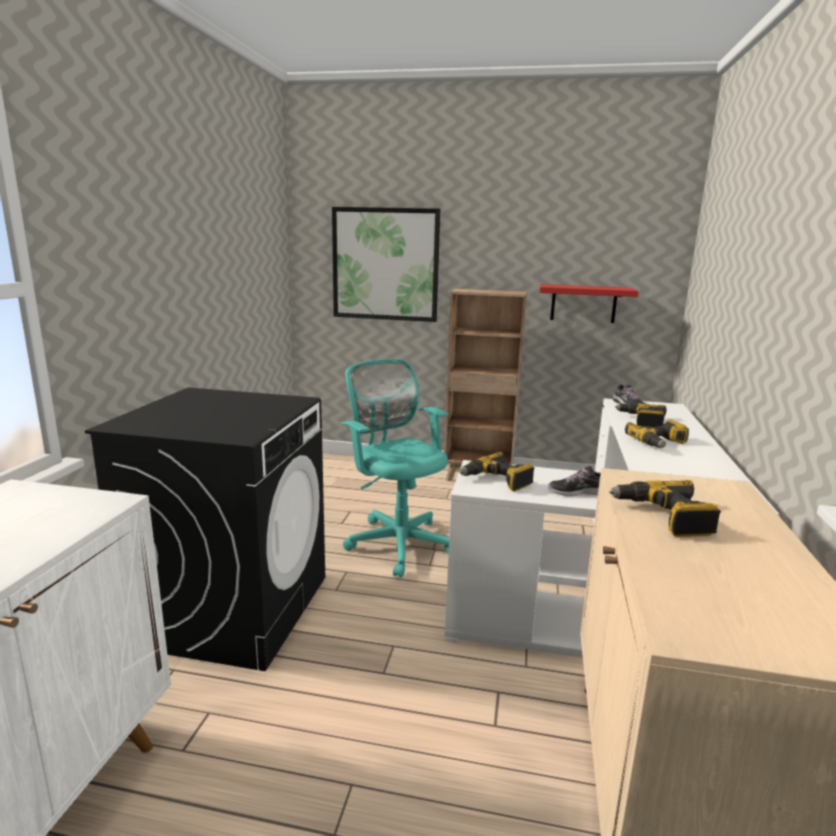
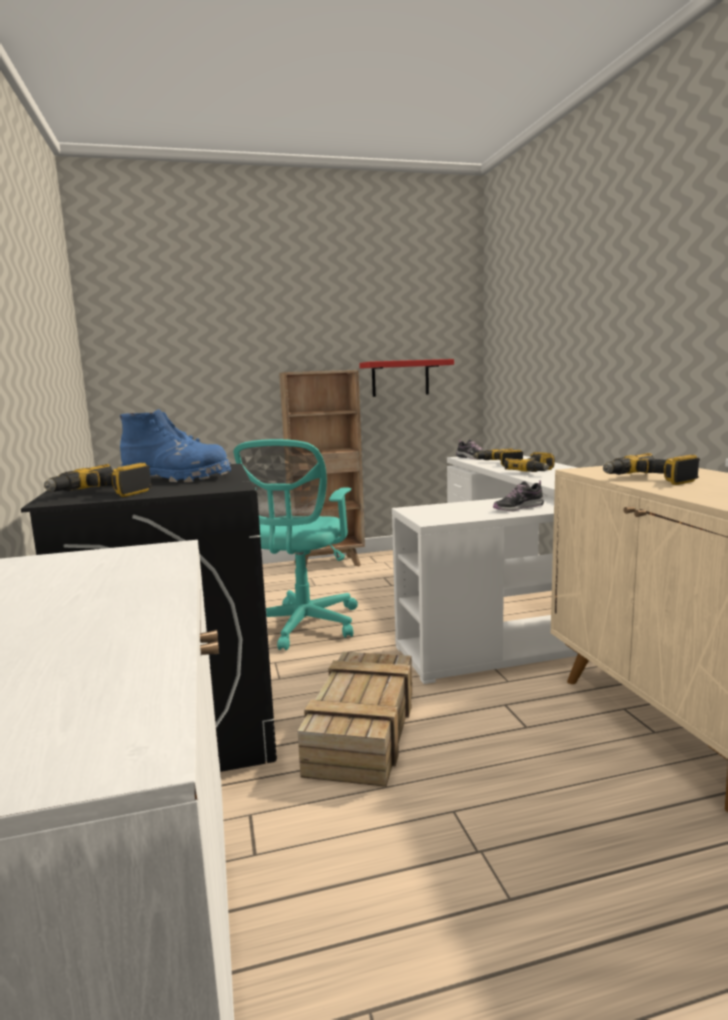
camera: 25 degrees left, 5 degrees down
(234, 413) = (177, 479): none -> blue boot
(353, 667) = (362, 729): none -> crate
(385, 264) = (198, 353): picture -> none
(397, 541) = (302, 627): turquoise office chair -> turquoise office chair turned 105 degrees counterclockwise
(496, 481) = (443, 513): power drill -> power drill (102, 493)

